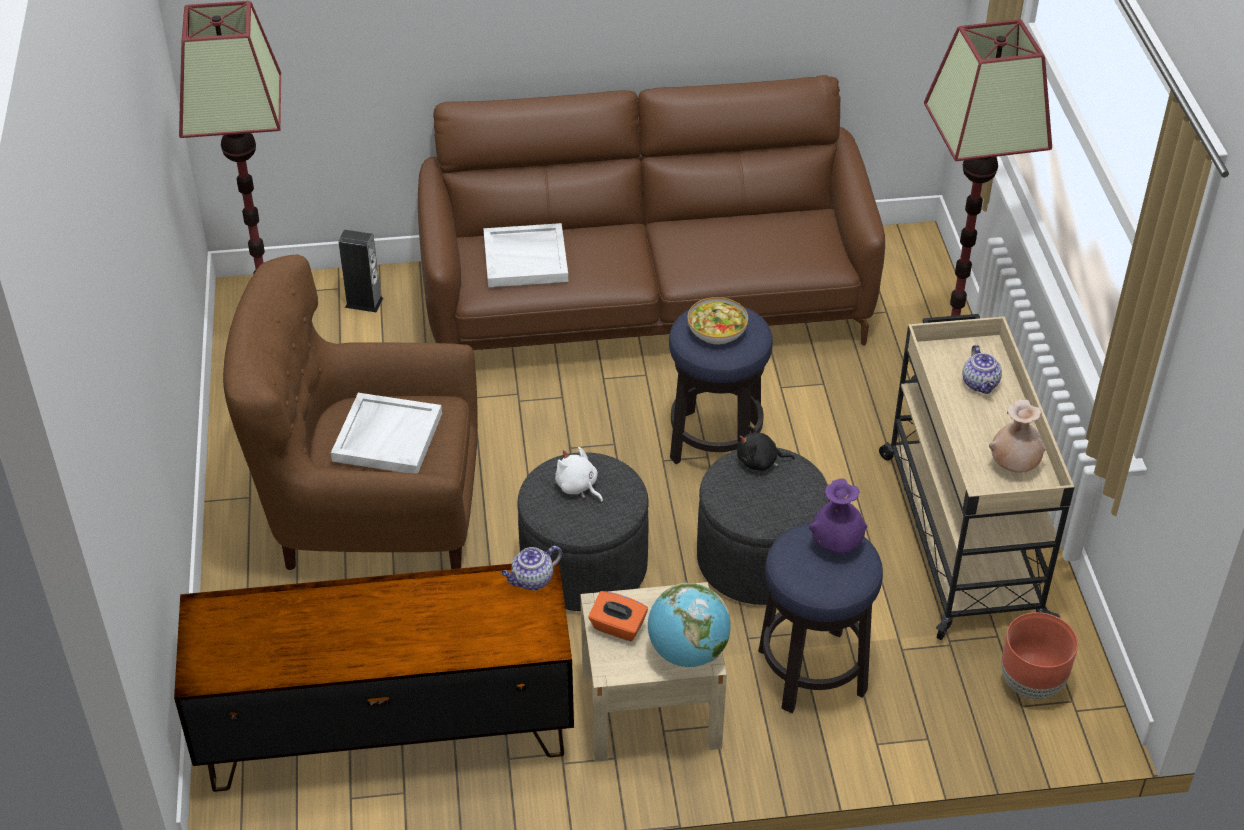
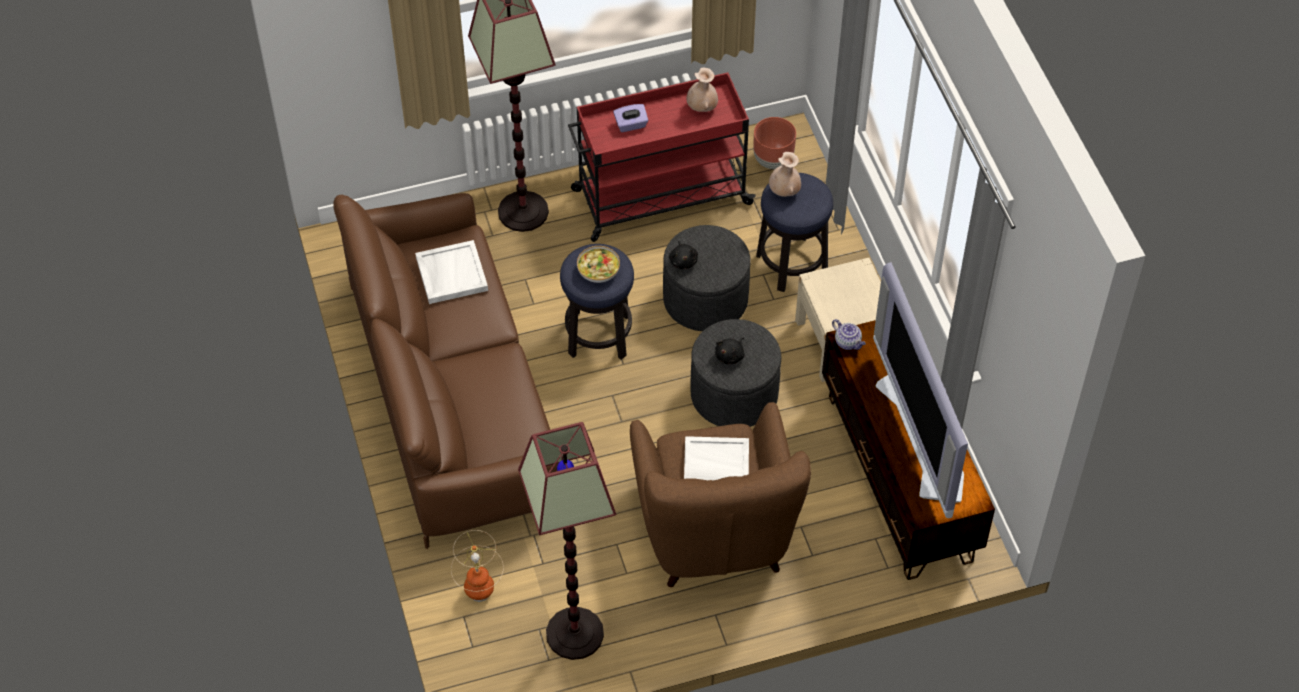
camera: 100 degrees left, 10 degrees up
(336, 636) = (922, 435): none -> television
(364, 302) = (479, 593): speaker -> table lamp
(526, 258) = (499, 422): white tray -> white tray (451, 274)
(578, 487) = (730, 355): white plush toy -> black plush toy
(617, 627) = (849, 314): orange tissue box -> none
(687, 652) = (858, 277): globe -> none
(836, 545) = (784, 191): purple vase -> beige vase
(960, 536) = (659, 197): beige cart -> red cart
(980, 384) = (631, 125): teapot -> purple tissue box

